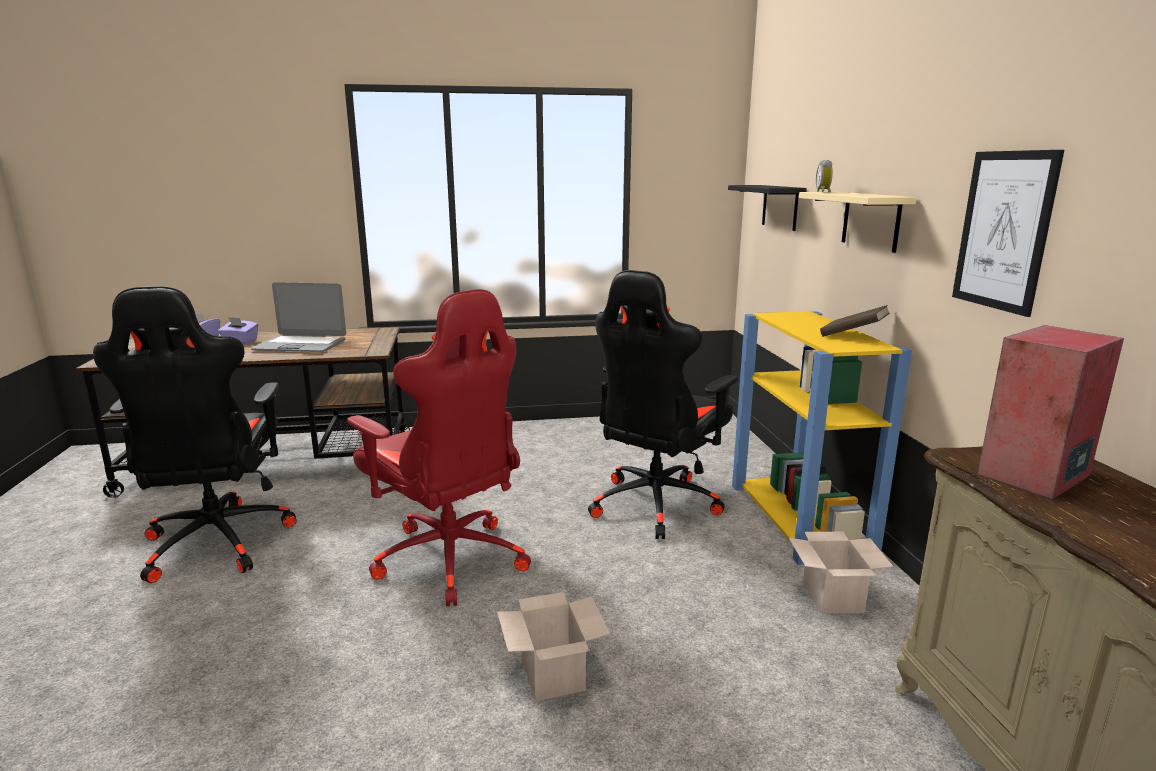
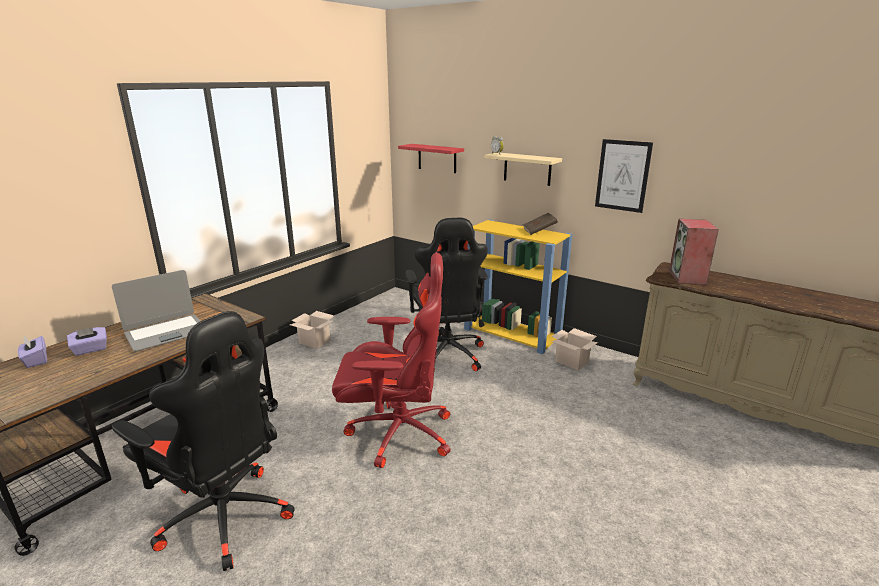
camera: 45 degrees left, 5 degrees up
(554, 675) = (538, 452): cardboard box -> cardboard box (315, 341)
(780, 207) = (437, 158): black shelf -> red shelf

